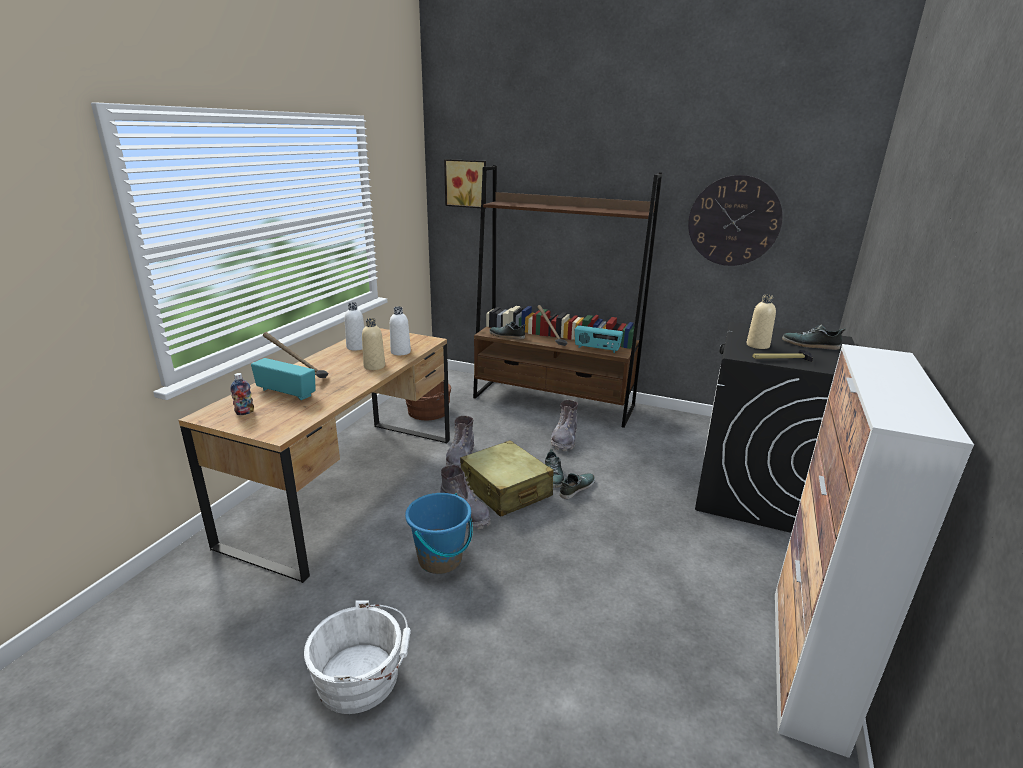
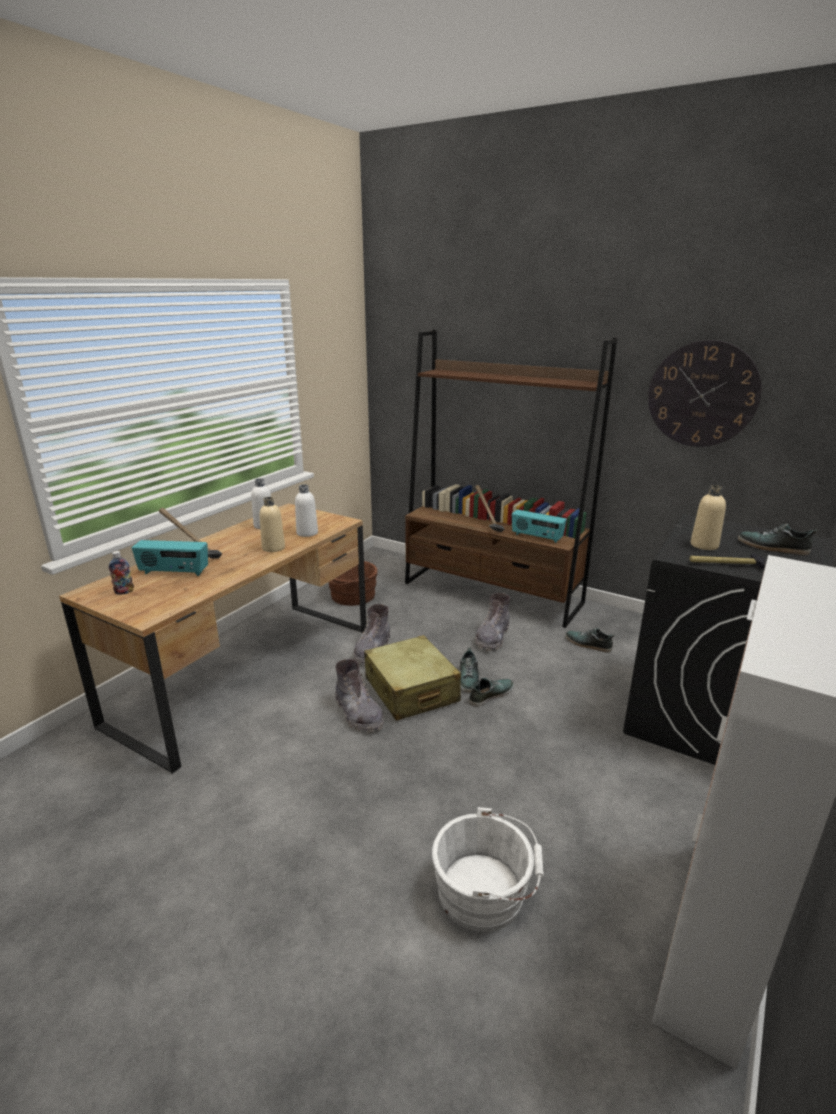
camera: 10 degrees right, 0 degrees up
(287, 392) = (174, 572): radio -> radio turned 150 degrees clockwise
(363, 677) = (202, 886): white bucket -> white bucket (486, 892)
(440, 559) = (319, 763): blue bucket -> none
(466, 183) = (406, 349): picture -> none
(506, 336) = (440, 517): shoe -> shoe (588, 644)

